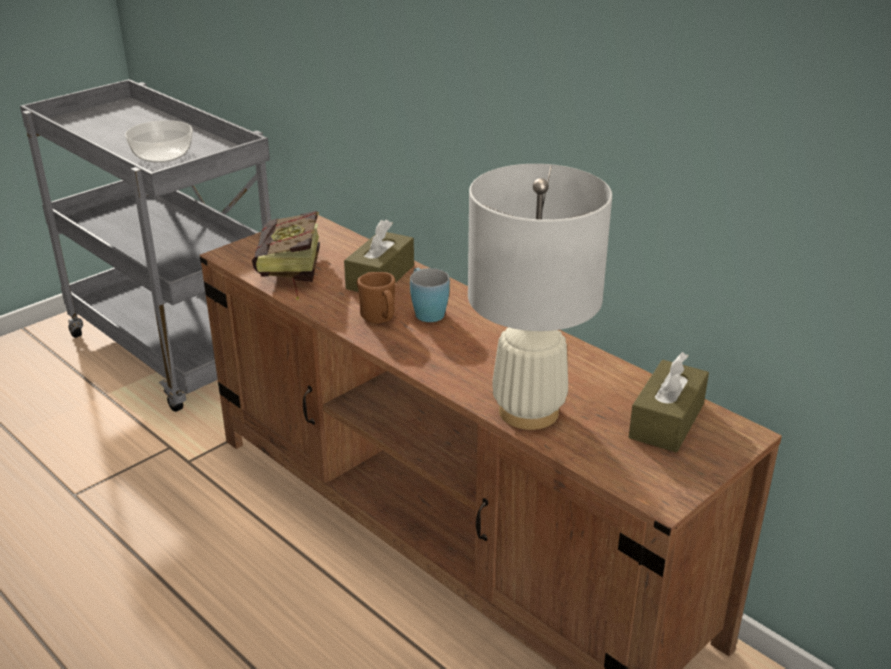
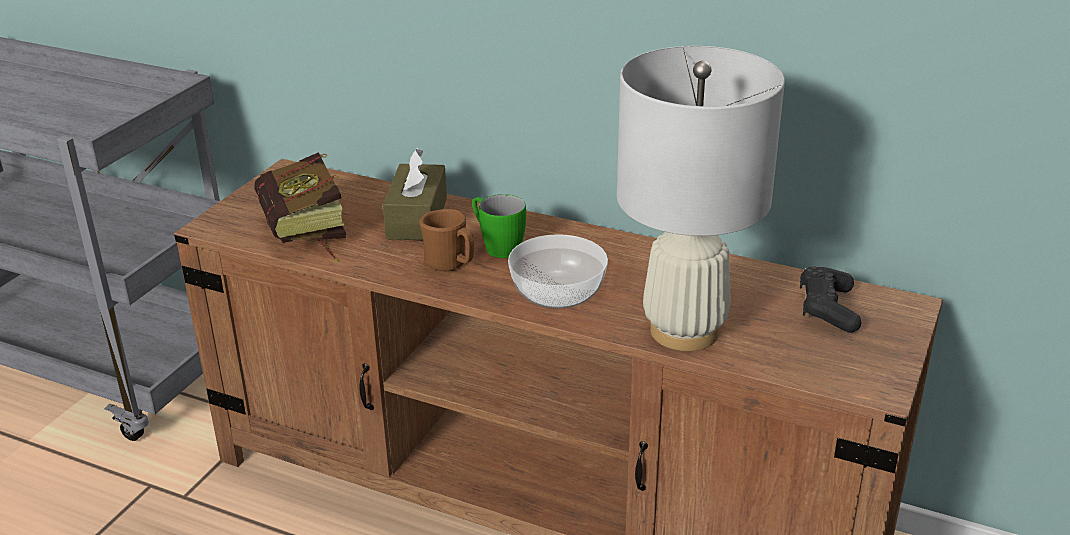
camera: 20 degrees left, 0 degrees up
(163, 155) = (73, 118): bowl -> bowl (558, 291)
(426, 311) = (496, 246): blue mug -> green mug
(666, 421) = (827, 309): brown tissue box -> black game controller

